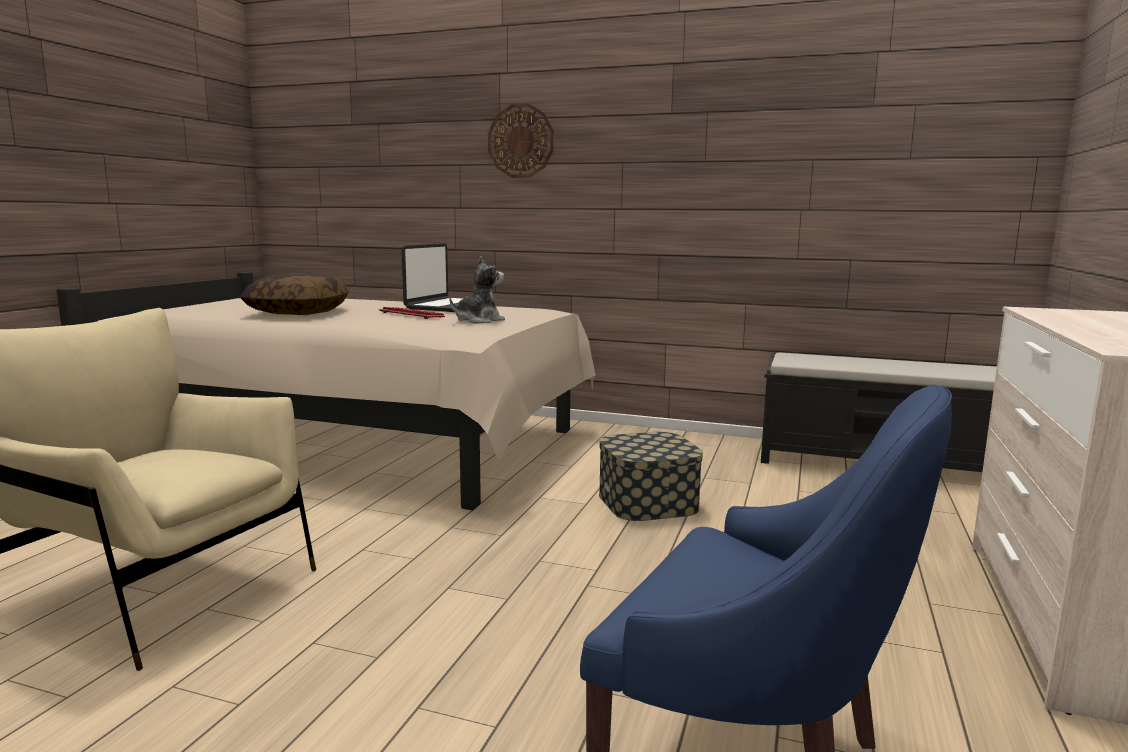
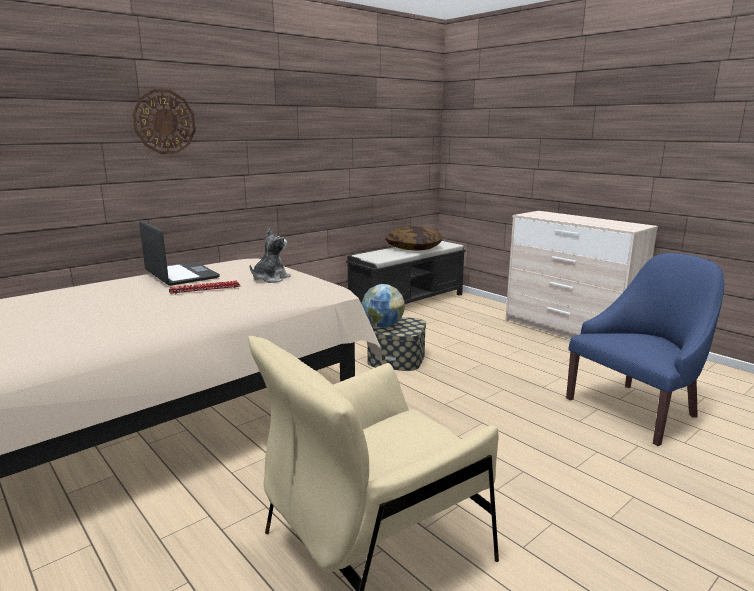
camera: 60 degrees left, 5 degrees up
(298, 312) = (107, 317): pillow -> pillow (414, 248)
(478, 321) = (270, 279): plush toy -> plush toy turned 45 degrees clockwise
(632, 439) = (382, 326): none -> globe

